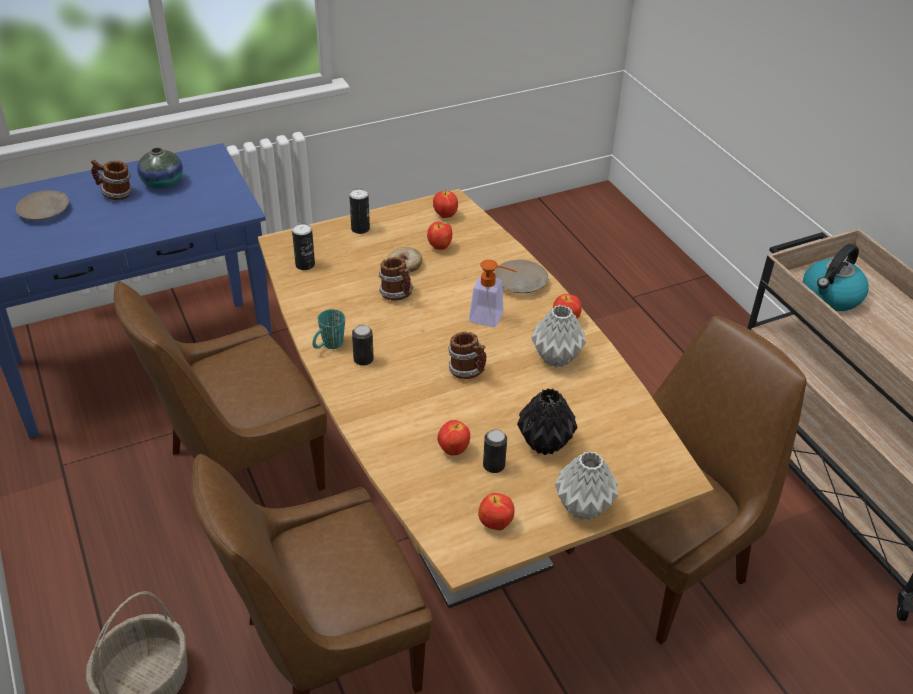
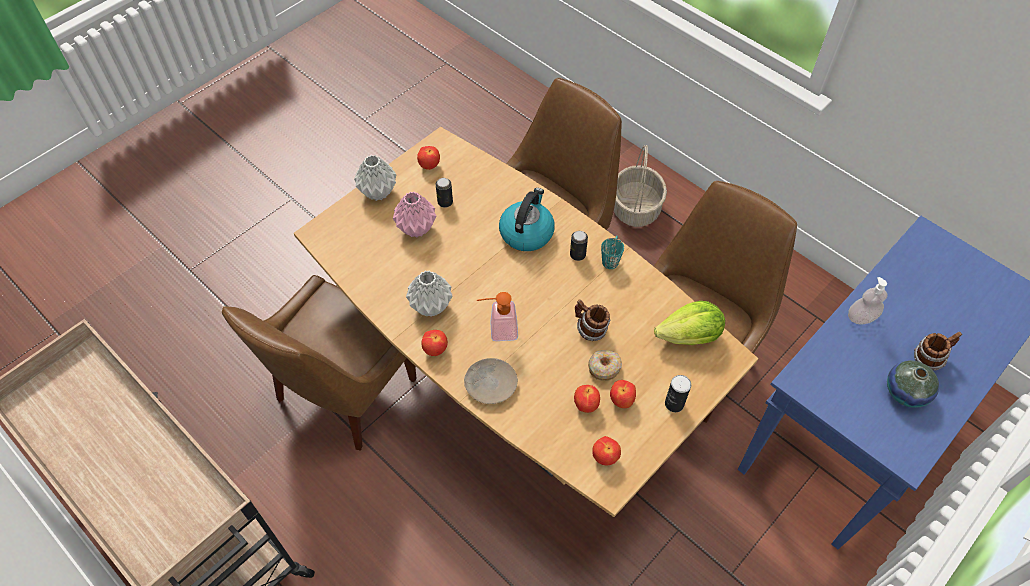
camera: 160 degrees right, 15 degrees up
(45, 211) = (961, 313): beige plate -> none
(135, 231) = (861, 317): none -> soap dispenser
(305, 265) = (690, 336): can -> lettuce
(453, 450) = (476, 205): apple -> apple (621, 401)
(468, 372) = (494, 270): mug -> none
(545, 444) = (416, 228): black vase -> pink vase
(831, 297) = (185, 500): kettle -> kettle (526, 232)

